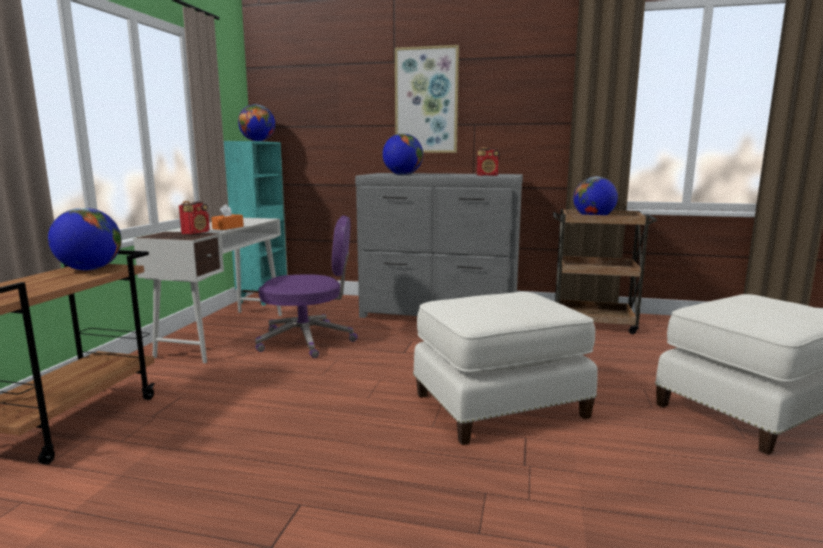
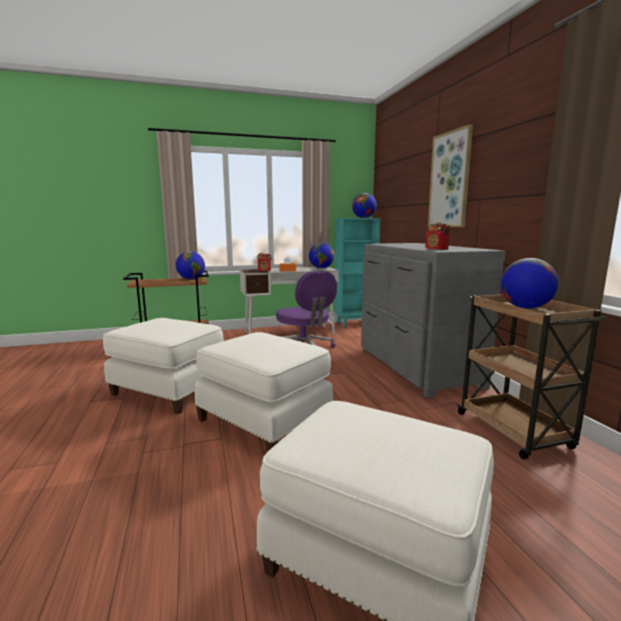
camera: 60 degrees right, 0 degrees up
(326, 455) = (169, 391): none -> white ottoman
(402, 175) = (393, 245): globe -> globe (321, 268)

